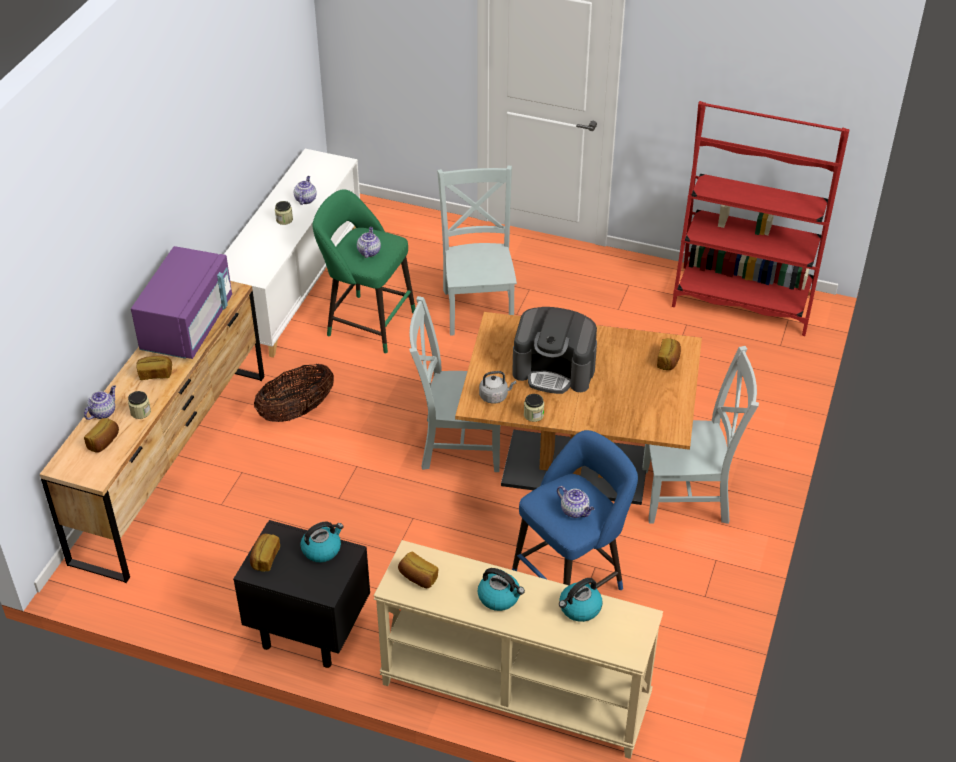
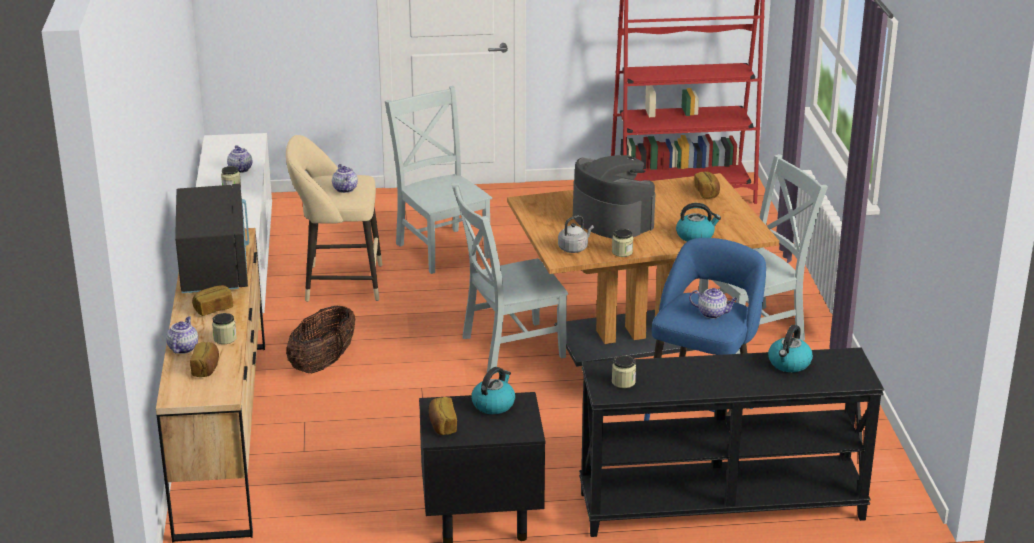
camera: 25 degrees left, 15 degrees down
(188, 326) = (215, 268): purple microwave -> black microwave
(366, 323) = (338, 283): green stool -> beige stool
(418, 578) = (623, 382): bread -> jar
(499, 597) = (711, 375): kettle -> kettle (695, 236)
(513, 694) = (721, 507): beige console table -> black console table
(554, 370) = (611, 220): coffee machine -> coffee machine turned 120 degrees counterclockwise

